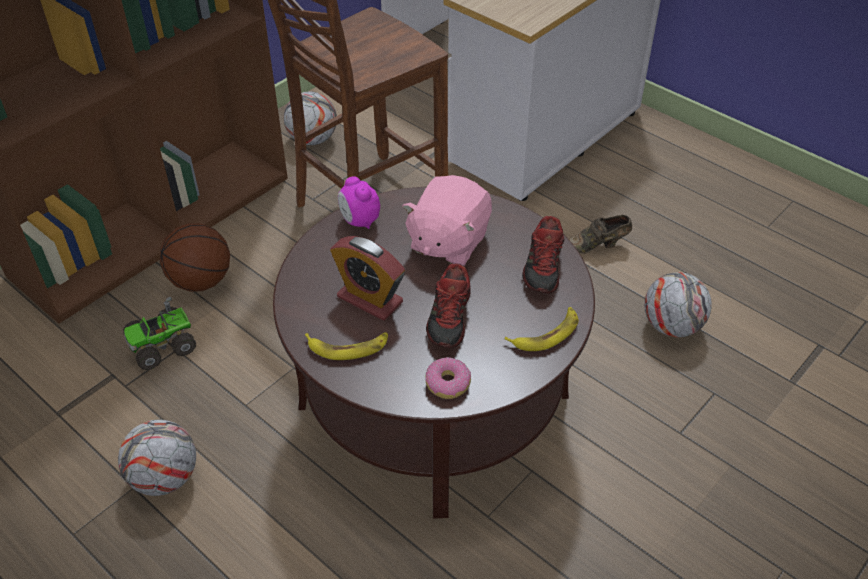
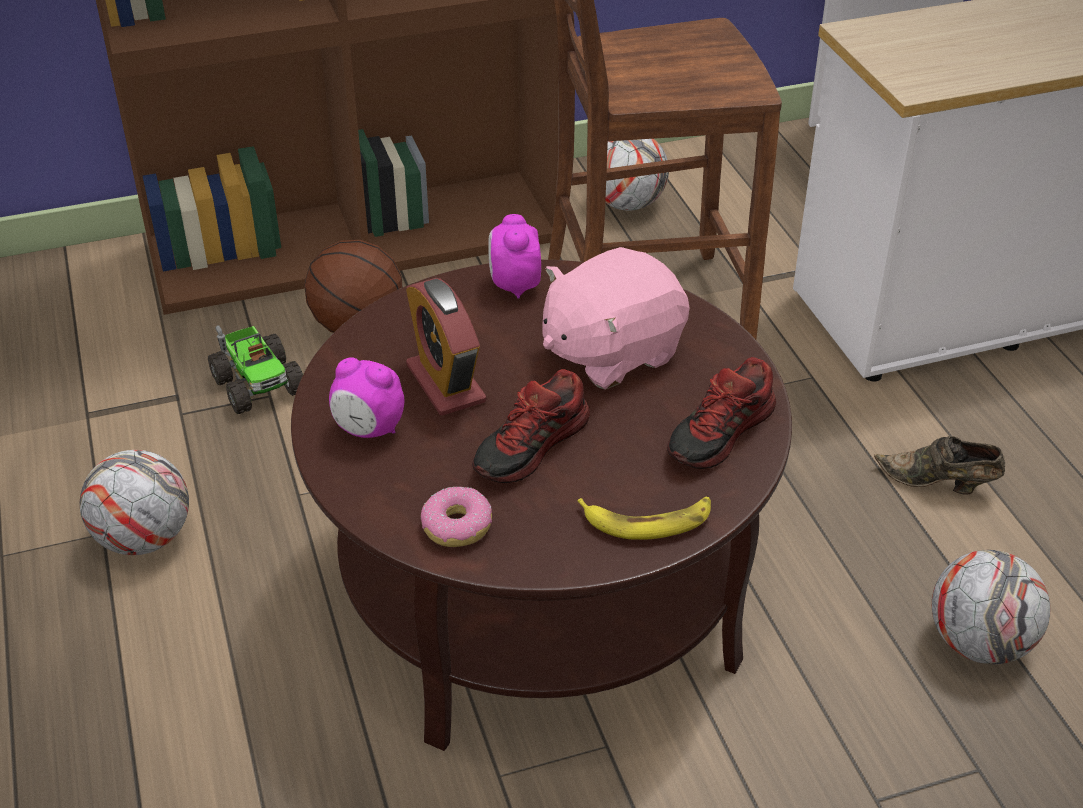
camera: 30 degrees right, 5 degrees down
(163, 345) = (258, 384): toy truck -> toy truck turned 120 degrees counterclockwise
(348, 347) = (369, 429): banana -> alarm clock

